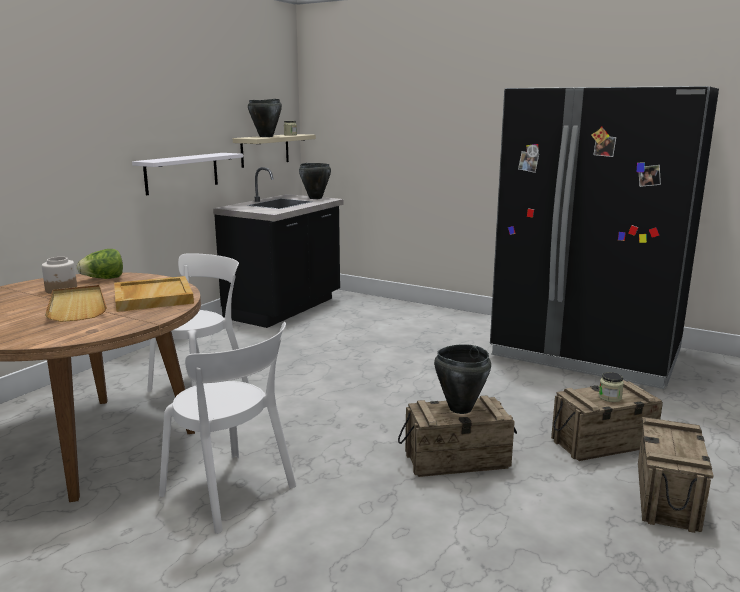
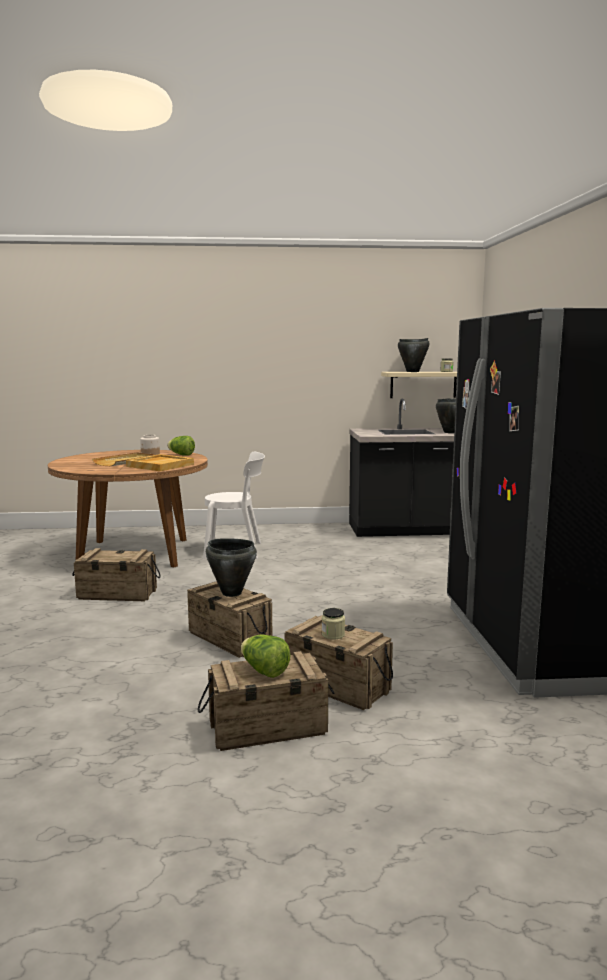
camera: 55 degrees right, 5 degrees down
(182, 173) = (320, 396): white shelf -> none
(232, 493) = (117, 594): white chair -> crate
(676, 444) = (264, 671): none -> lettuce

